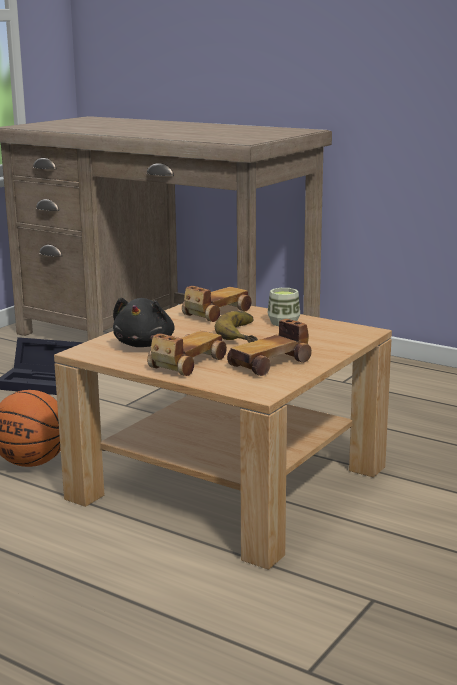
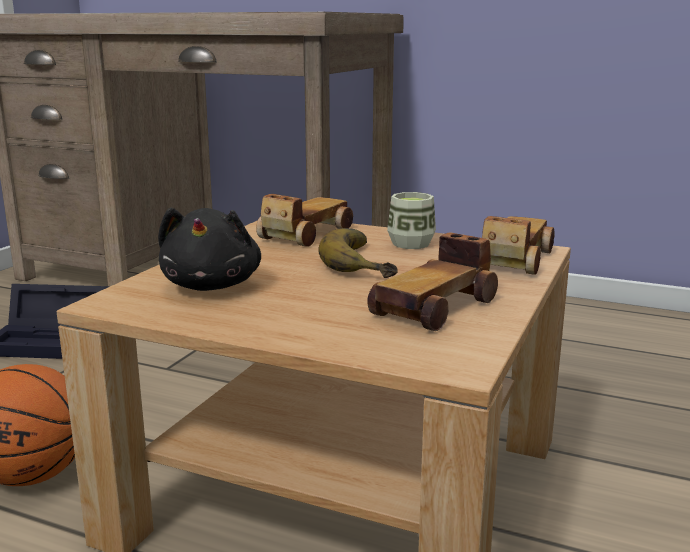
camera: 10 degrees left, 0 degrees up
(186, 364) = (295, 315): toy car -> toy car (512, 260)

